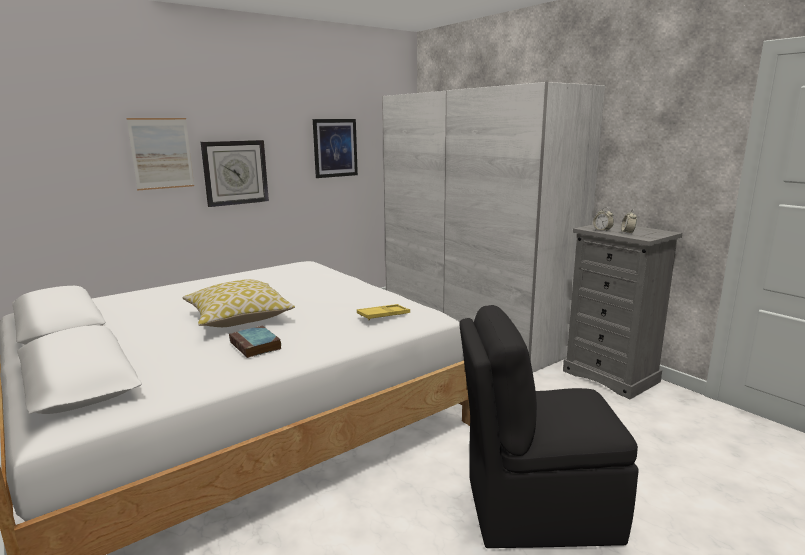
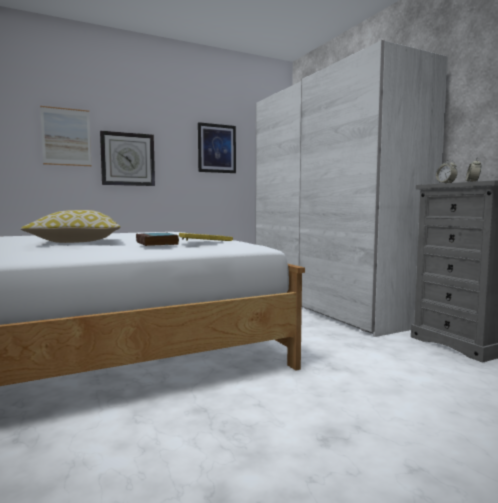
camera: 10 degrees right, 10 degrees down
(256, 346) = (66, 248): book -> book (157, 243)
(536, 508) = (340, 446): black chair -> none

